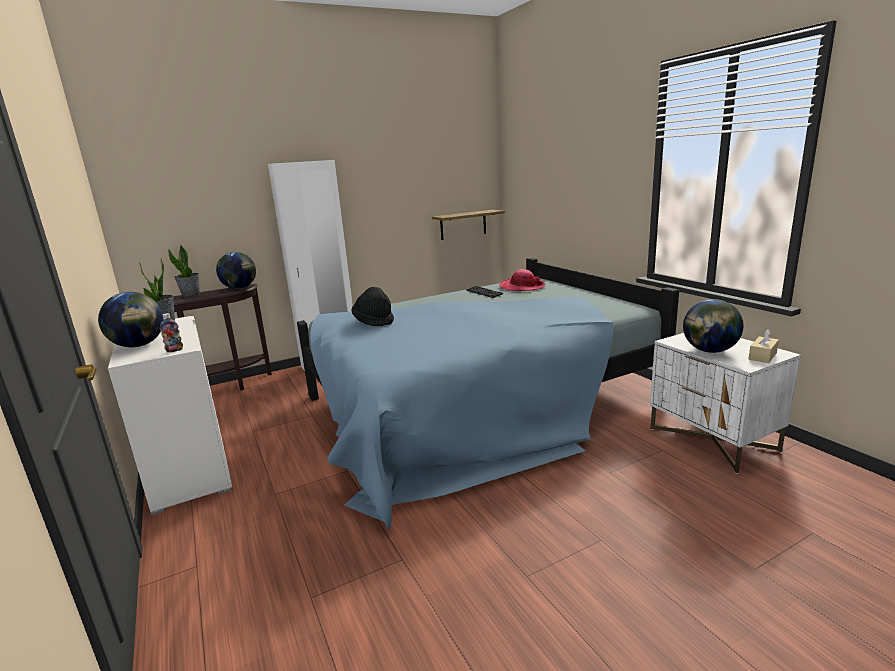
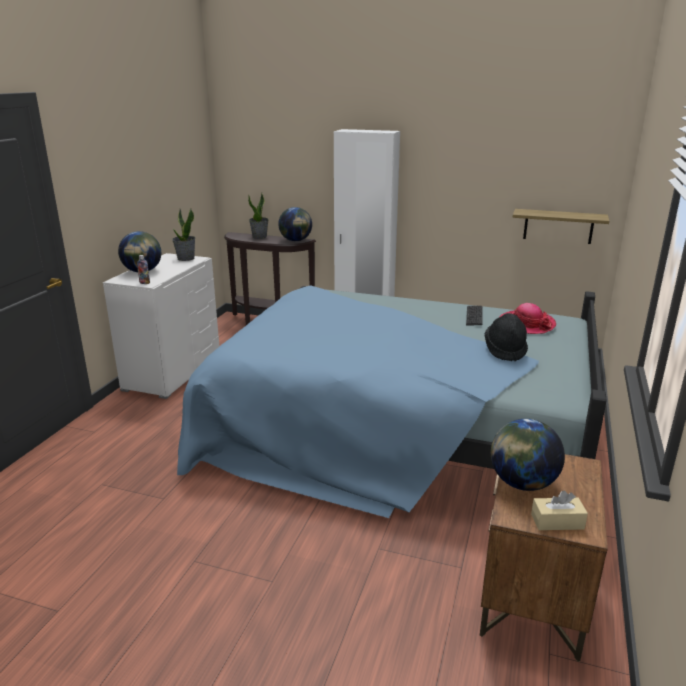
camera: 45 degrees right, 5 degrees up
(374, 321) = (320, 308): black hat -> black hat (505, 350)
(713, 440) = (532, 597): white nightstand -> brown nightstand

